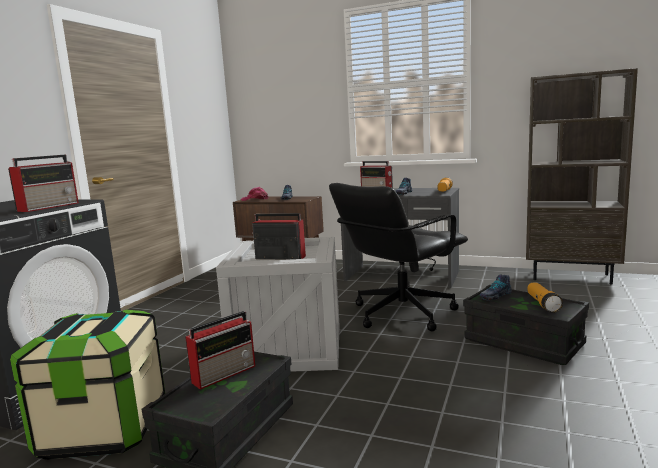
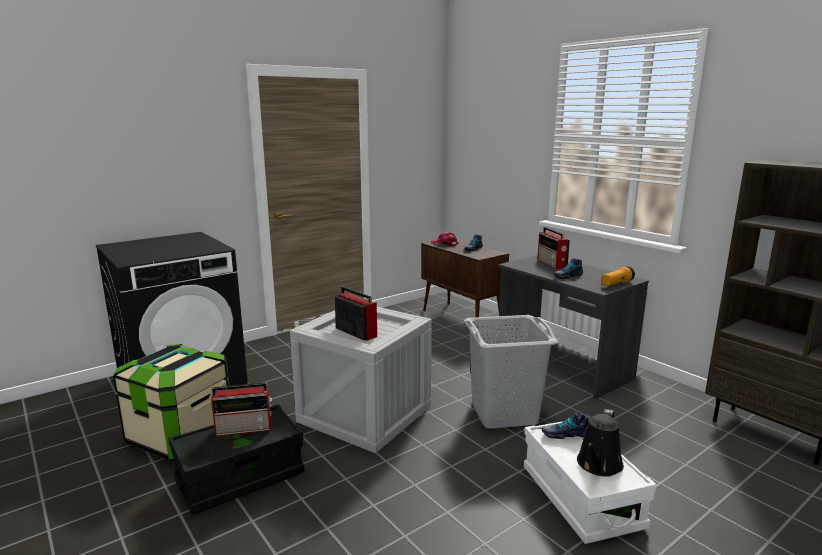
camera: 30 degrees right, 5 degrees up
(50, 207) = (188, 252): radio -> none
(401, 313) = (503, 413): black office chair -> grey laundry basket
(523, 342) = (580, 498): black storage box -> white storage box
(543, 304) = (598, 465): flashlight -> black watering can

